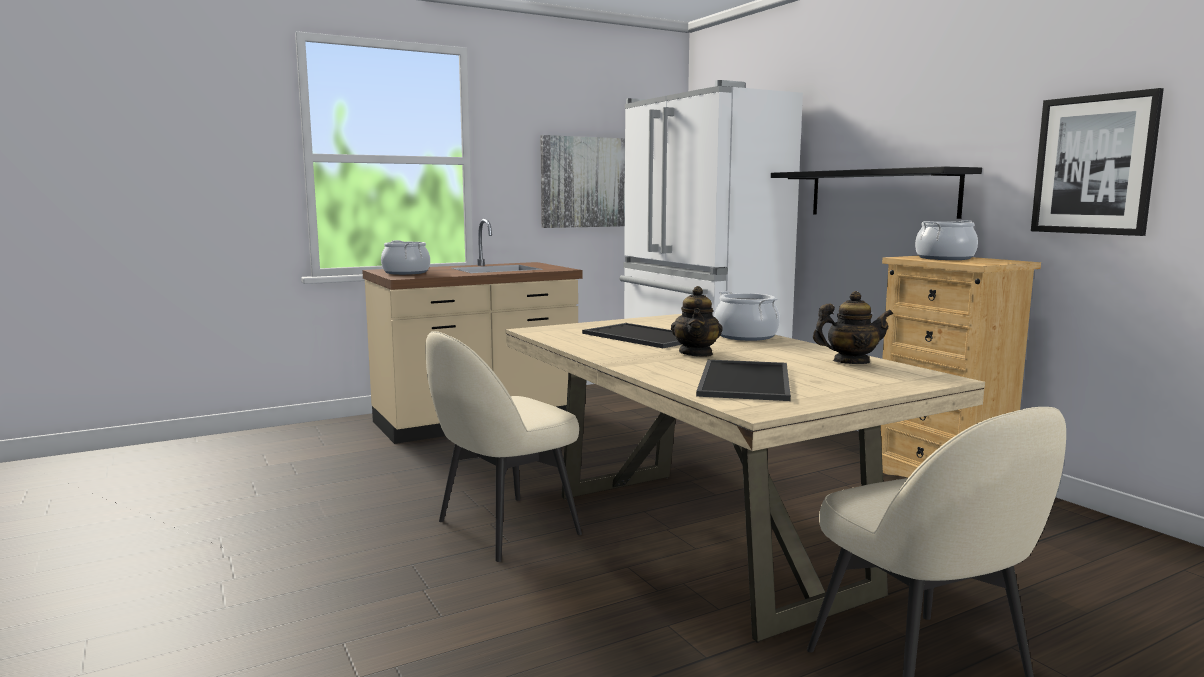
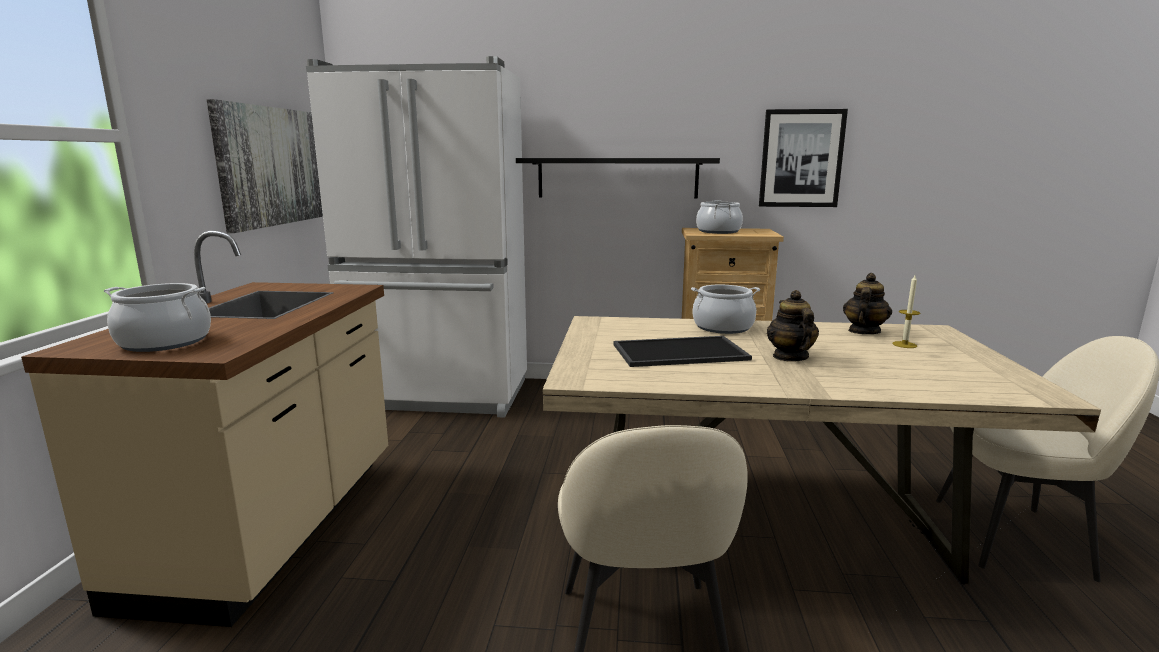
camera: 55 degrees left, 5 degrees up
(696, 353) = (790, 357): teapot -> teapot turned 135 degrees counterclockwise
(747, 381) = (927, 372): tray -> none
(833, 373) = (904, 345): none -> candle

